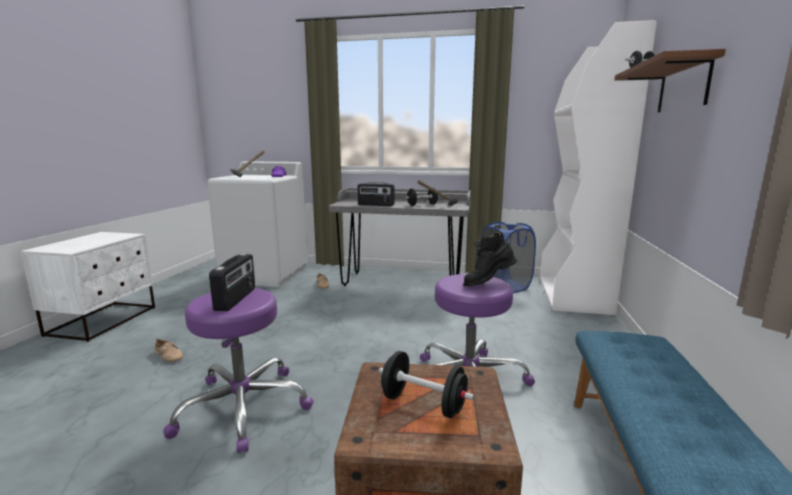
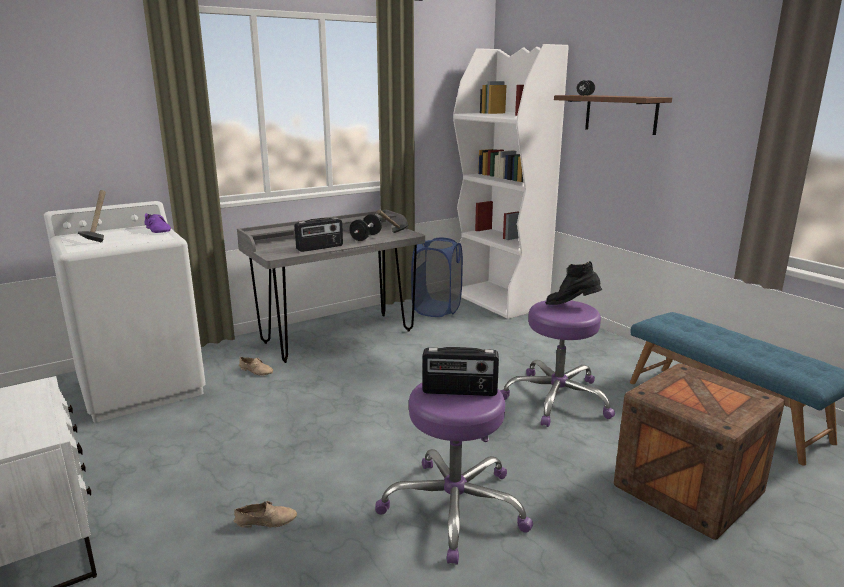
camera: 45 degrees left, 5 degrees up
(236, 299) = (459, 391): radio -> radio turned 135 degrees clockwise
(423, 404) = (705, 396): black dumbbell -> none
(488, 283) = (572, 306): black boot -> black boot turned 75 degrees clockwise

